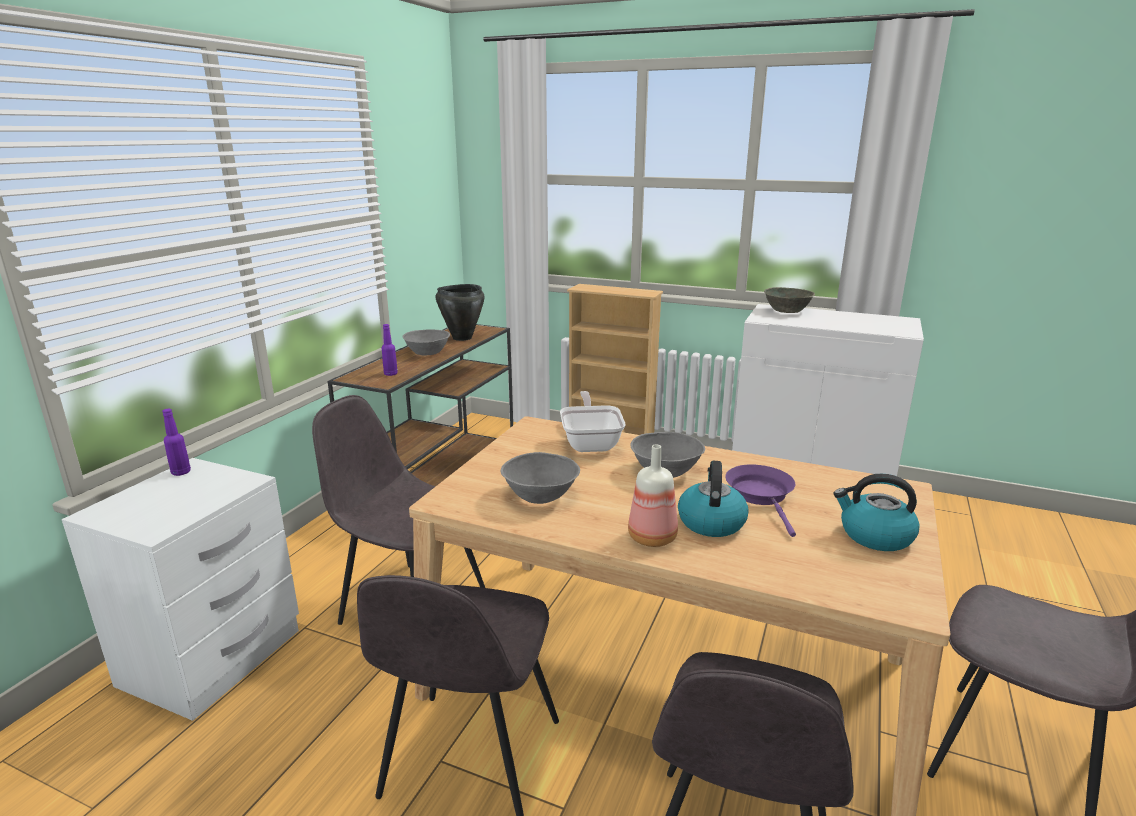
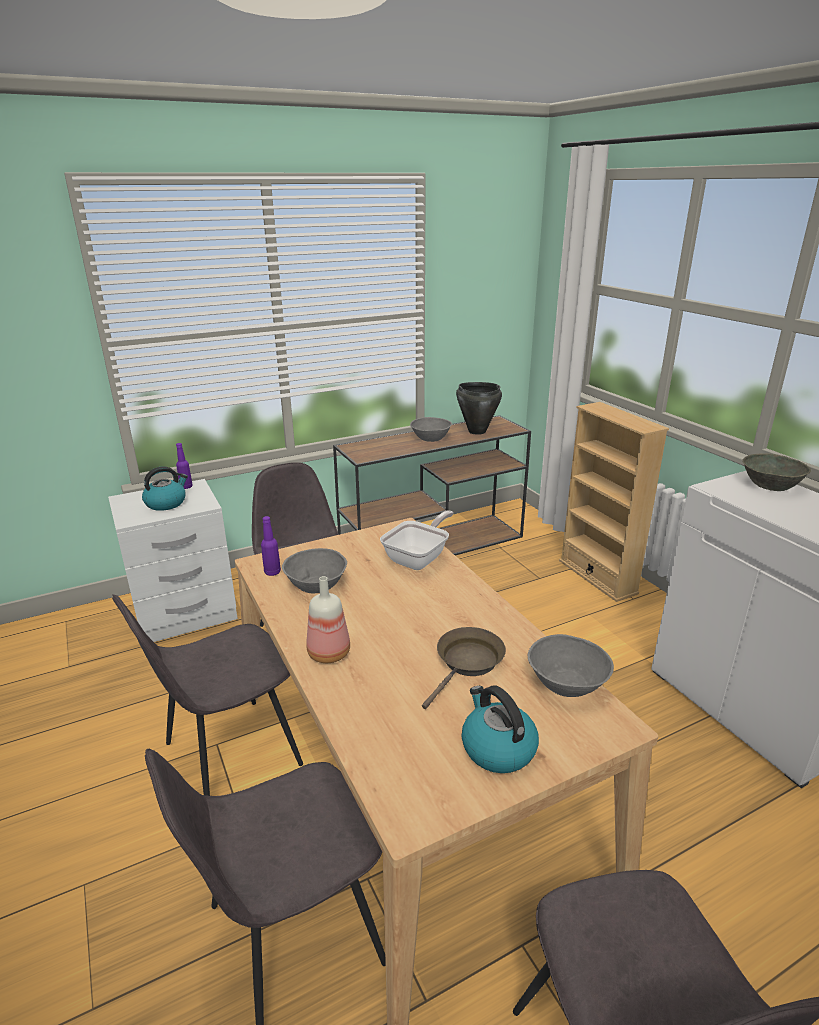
camera: 40 degrees right, 5 degrees up
(390, 374) = (378, 450): purple bottle -> purple bottle (272, 572)
(665, 470) = (433, 605): grey bowl -> grey bowl (567, 683)
(711, 522) = (389, 663): kettle -> kettle (166, 503)
(761, 496) = (467, 663): purple frying pan -> brown frying pan

